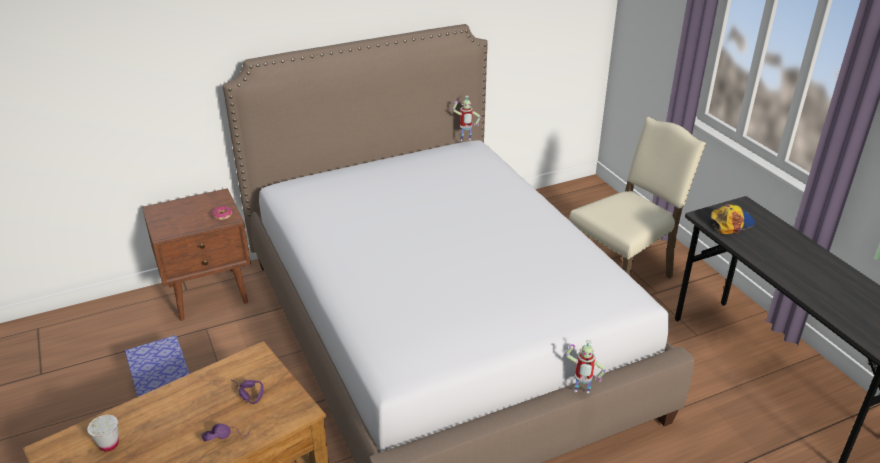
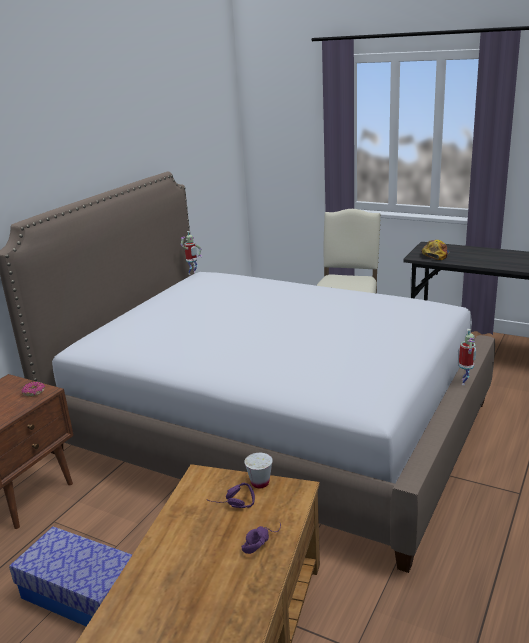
camera: 35 degrees left, 10 degrees down
(109, 444) = (154, 614): white cup -> white cup (260, 483)
(581, 393) = (465, 382): toy robot -> toy robot turned 45 degrees counterclockwise

